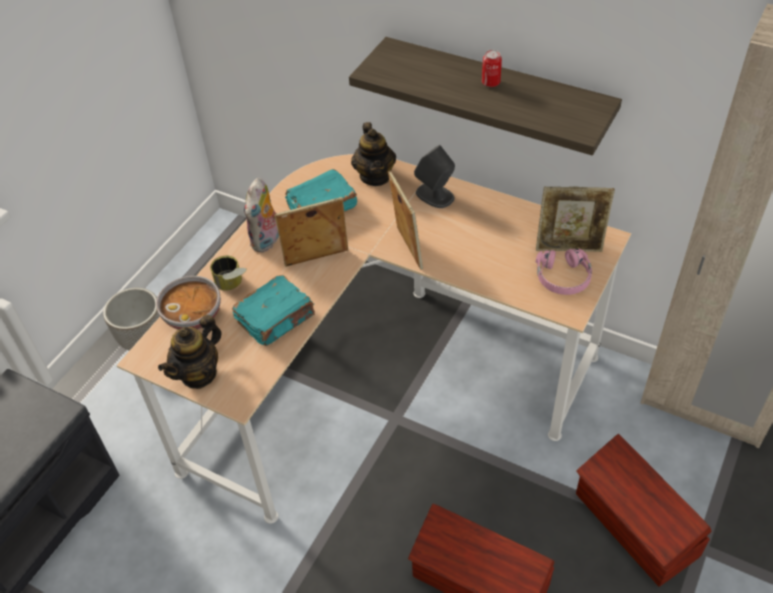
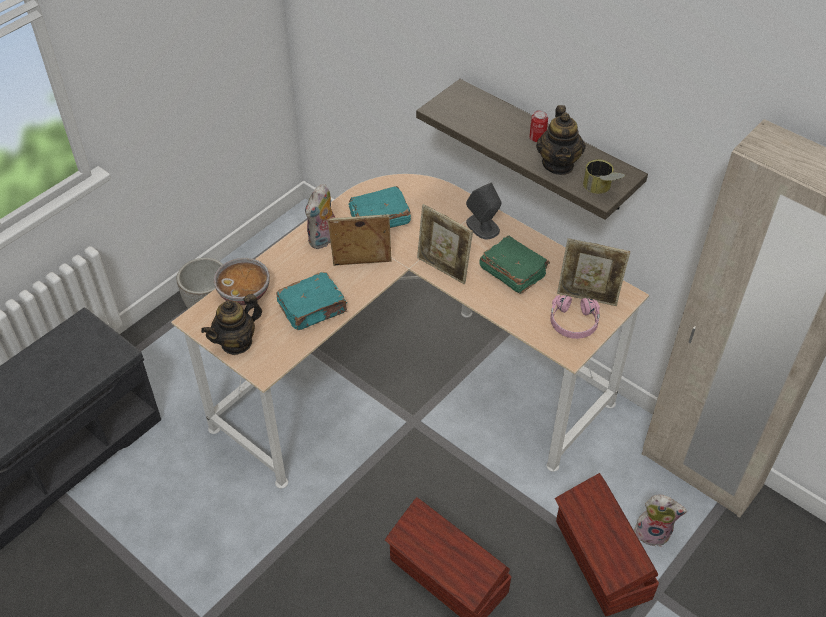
camera: 10 degrees right, 0 degrees up
(232, 285) = (284, 273): can -> can (601, 190)
(375, 176) = (434, 199): teapot -> teapot (558, 164)
(406, 248) = (443, 269): picture frame -> picture frame turned 135 degrees clockwise
(481, 237) = (512, 272): none -> green book
(678, 483) = (653, 532): none -> plush toy

